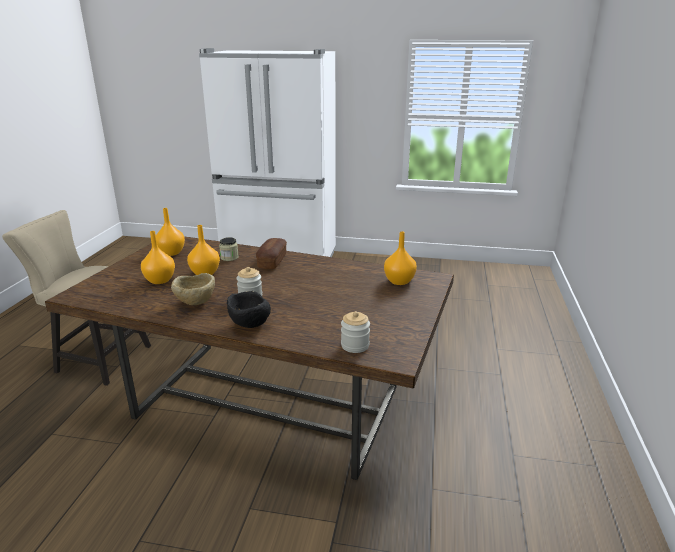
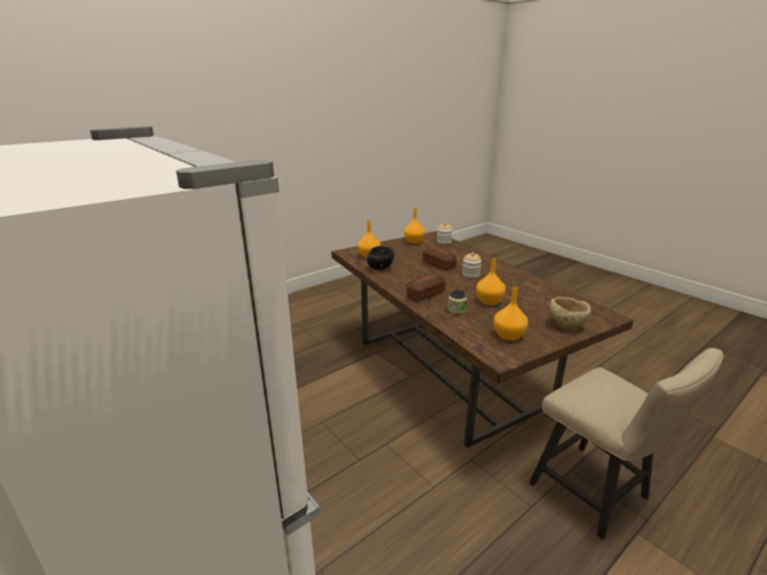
camera: 140 degrees left, 0 degrees up
(159, 281) = (531, 307): orange vase -> orange vase (414, 241)
(196, 304) = (510, 281): beige bowl -> beige bowl (566, 325)
(249, 325) = (486, 262): black bowl -> black bowl (380, 268)
(304, 298) = (438, 264): none -> bread

